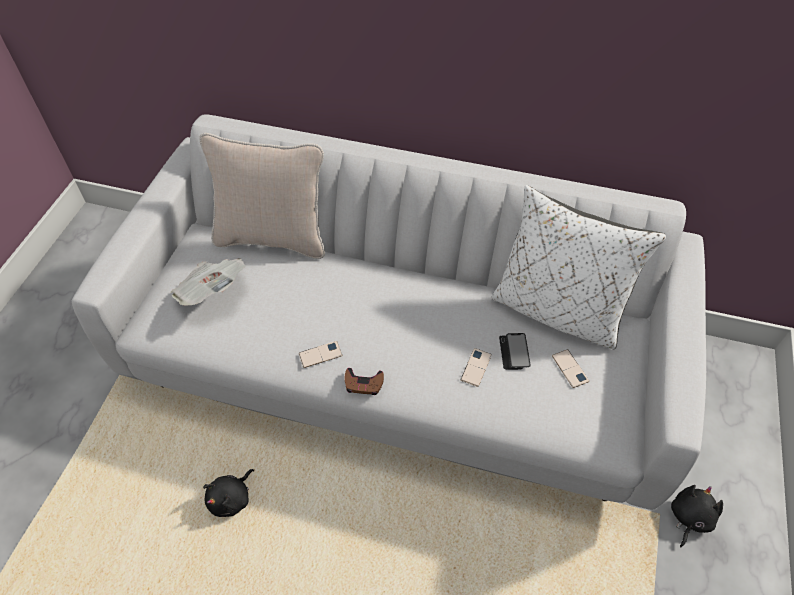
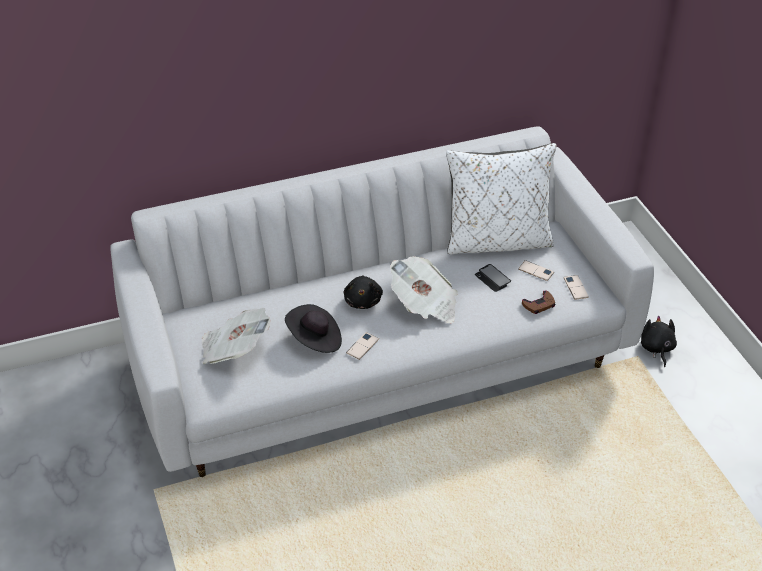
camera: 35 degrees left, 10 degrees down
(231, 498) = (339, 515): black plush toy -> black plush toy (363, 300)
(273, 238) = (244, 292): beige pillow -> none
(285, 322) = (315, 340): none -> black hat
(363, 383) = (410, 347): brown game controller -> brown game controller (539, 305)
(419, 343) = (425, 304): none -> newspaper
(476, 367) = (476, 300): phone -> phone (576, 287)

